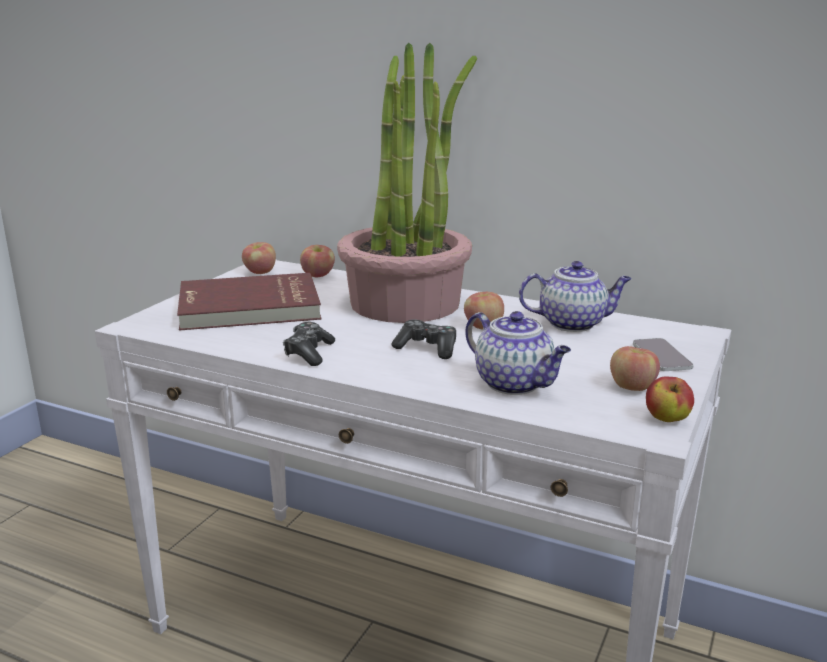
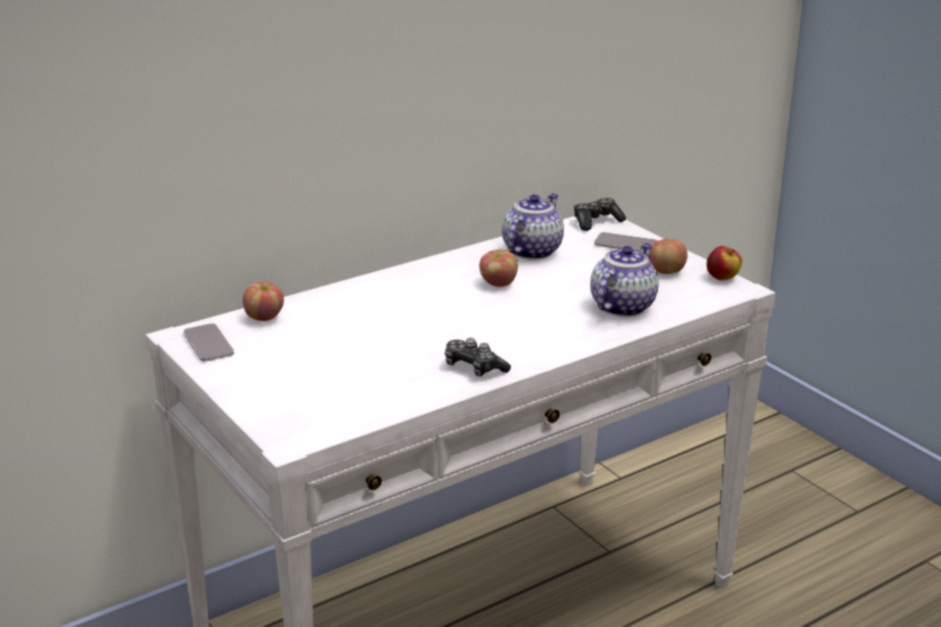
camera: 60 degrees left, 5 degrees up
(249, 308) = (317, 371): red book -> none
(260, 272) = (208, 344): apple -> phone
(406, 302) = (401, 297): potted plant -> none
(427, 348) = (519, 317): game controller -> game controller (596, 222)
(515, 384) = (622, 306): teapot -> teapot turned 45 degrees counterclockwise

